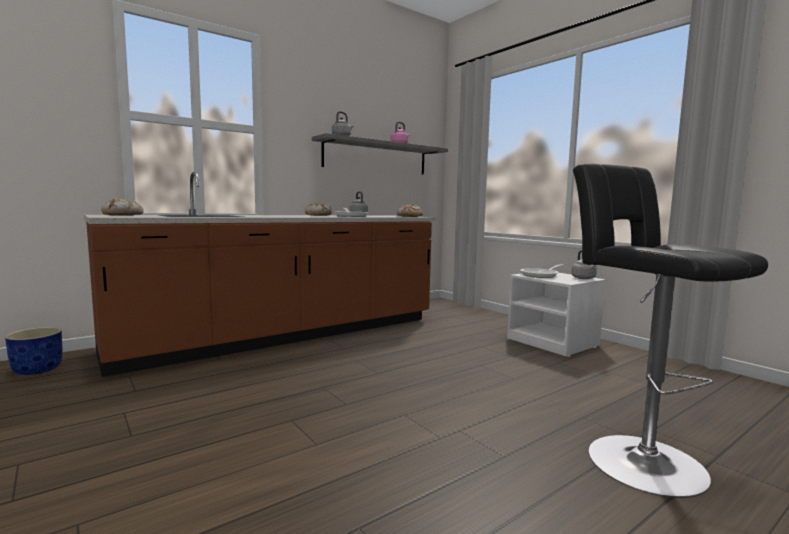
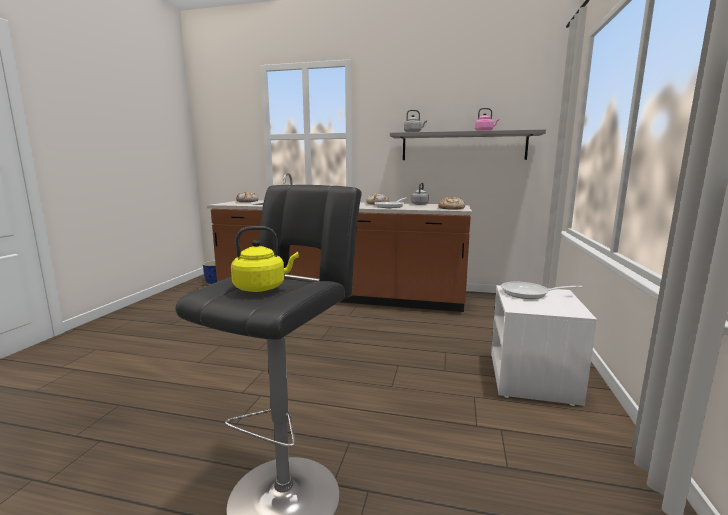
camera: 50 degrees right, 5 degrees up
(584, 278) = (565, 310): grey kettle -> none
(682, 249) = (262, 288): none -> yellow kettle

